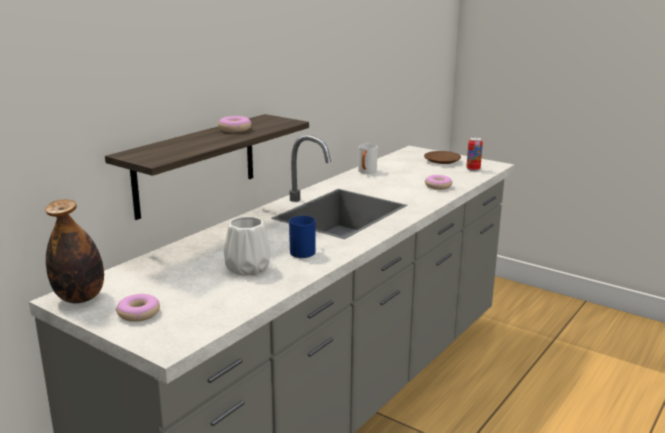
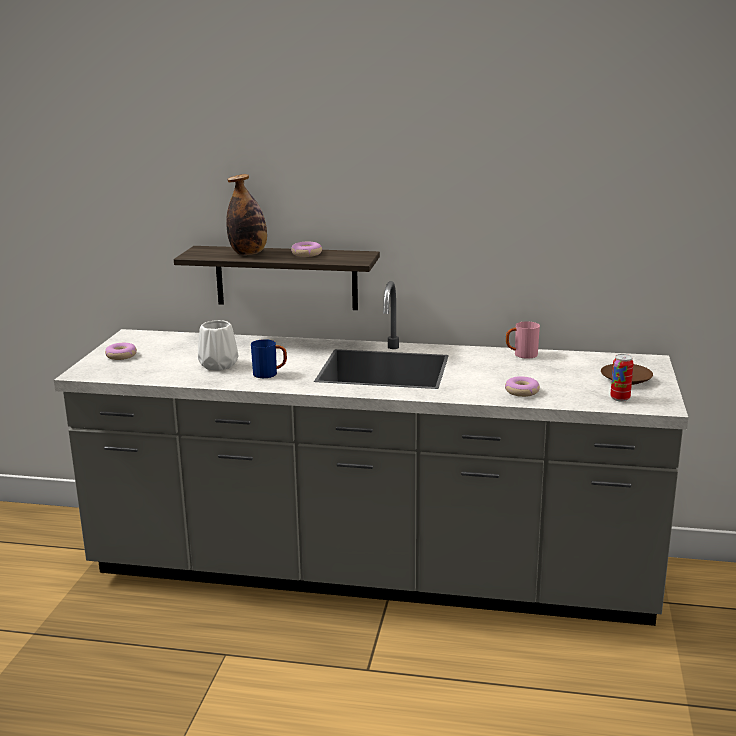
camera: 65 degrees right, 0 degrees up
(80, 298) = (133, 337): bottle -> bottle (248, 253)
(366, 172) = (521, 355): white mug -> pink mug

